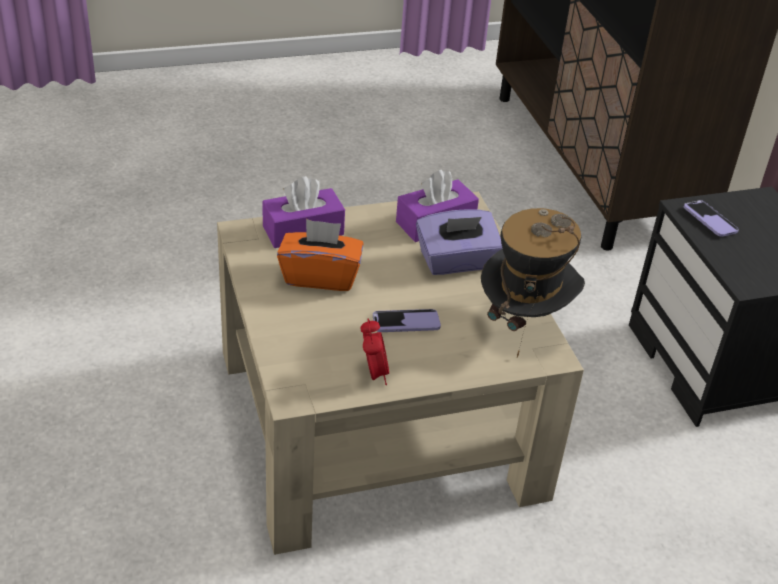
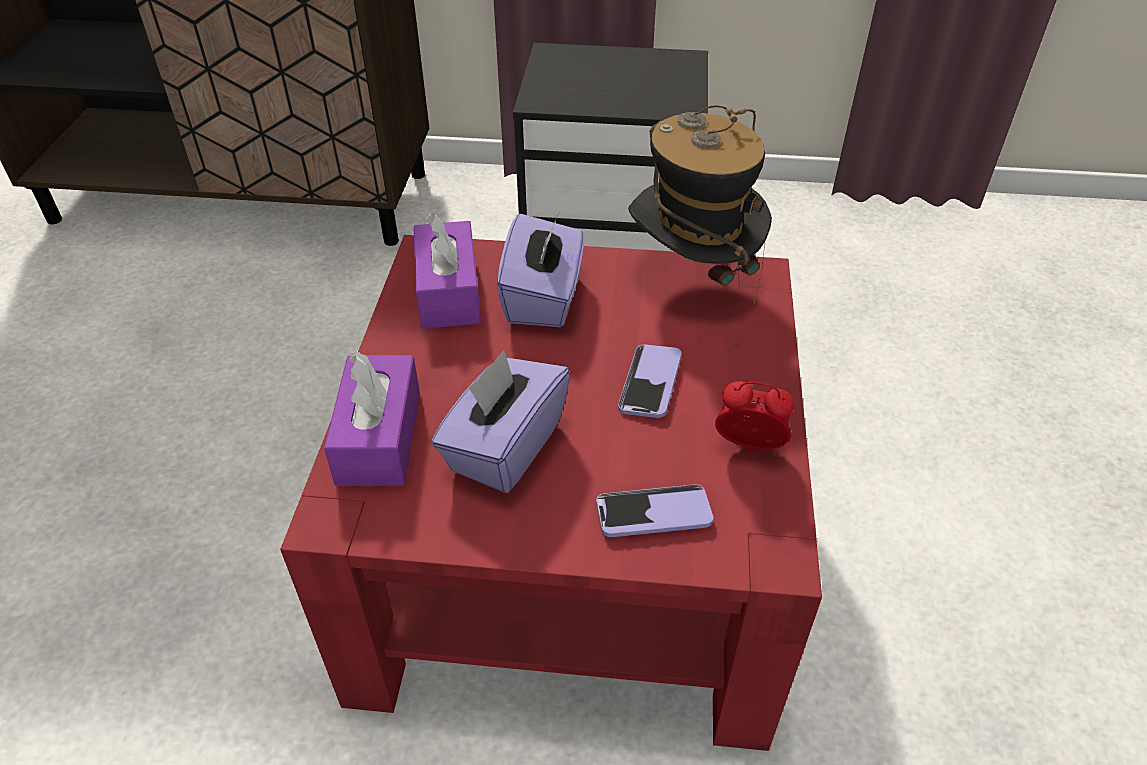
camera: 65 degrees left, 5 degrees up
(320, 276) = (504, 447): orange tissue box -> purple tissue box
(378, 422) = (573, 550): beige coffee table -> red coffee table
(710, 220) = (568, 94): phone -> phone (653, 513)

